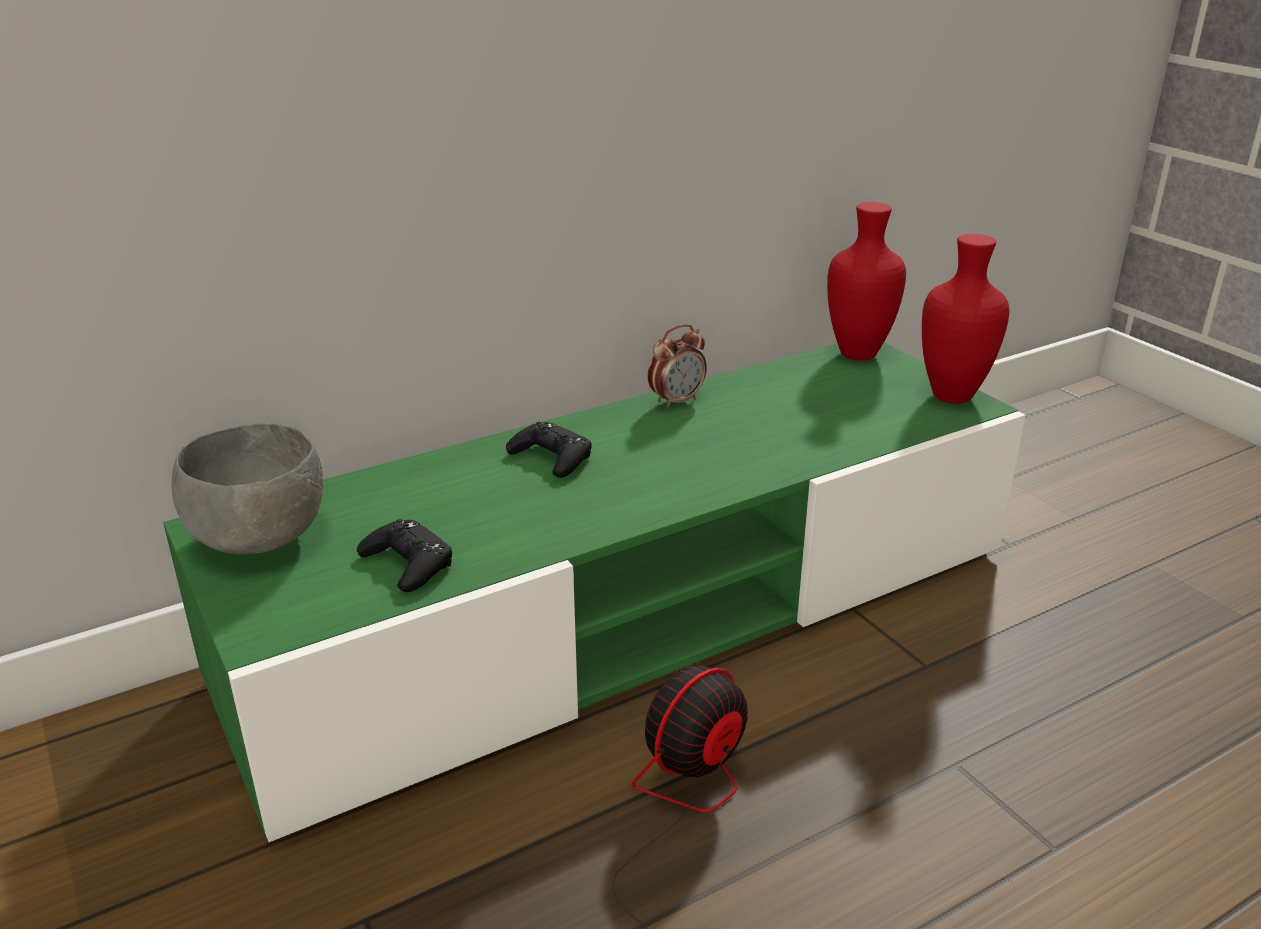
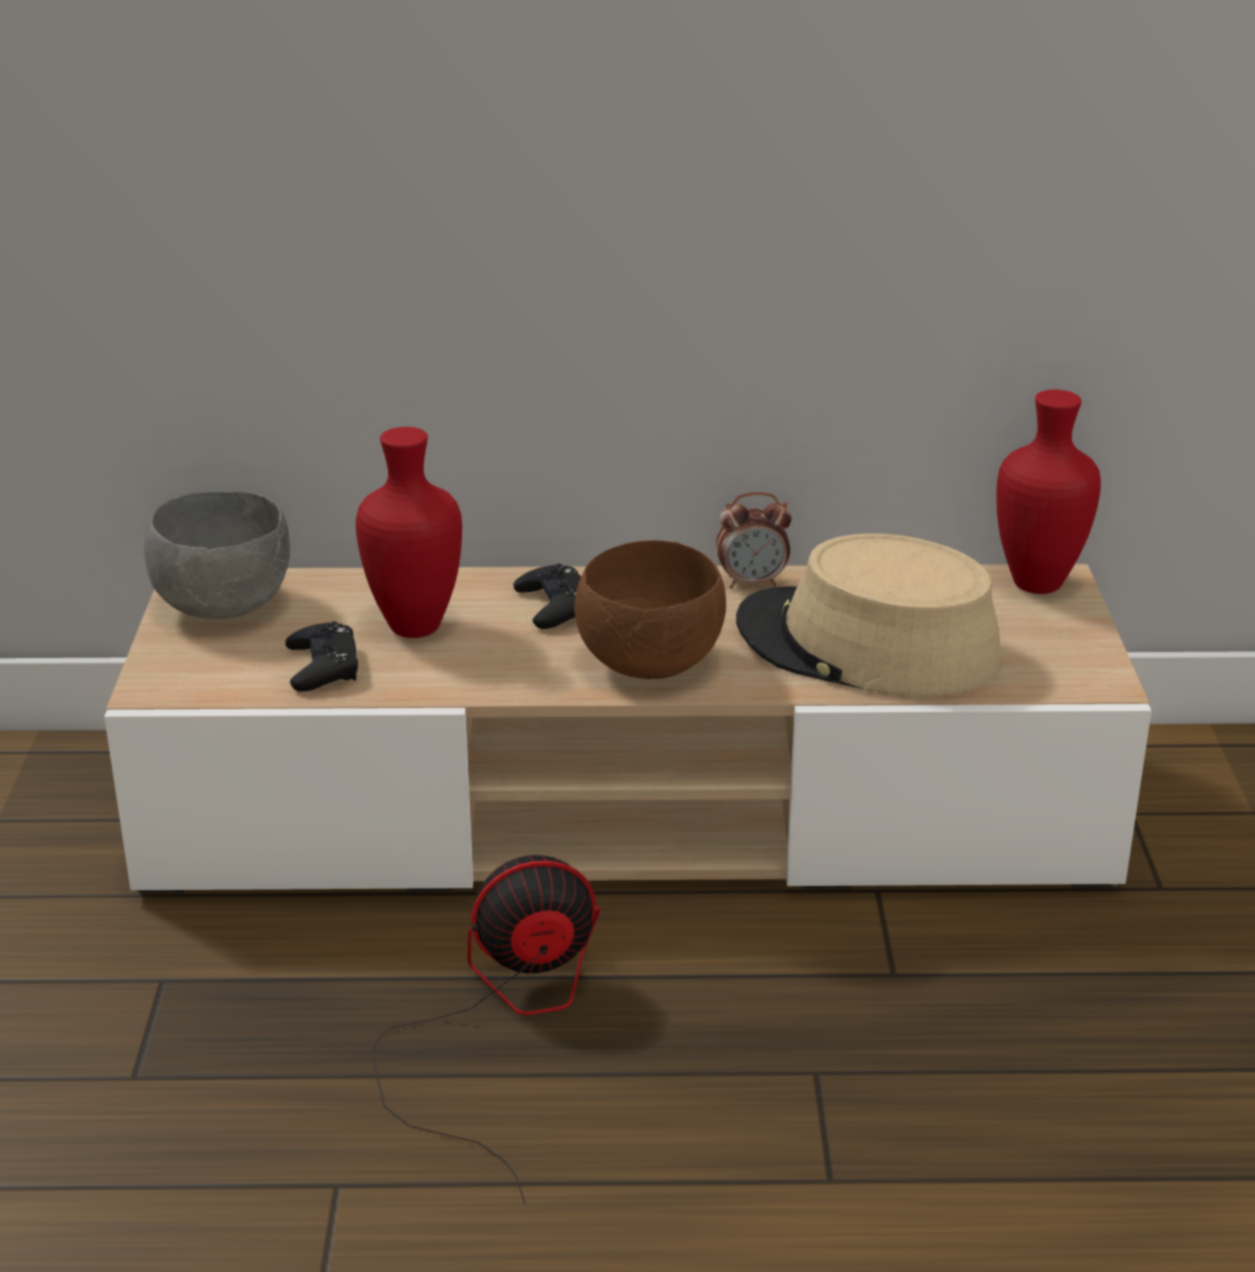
camera: 30 degrees right, 0 degrees up
(630, 613) = (627, 814): green tv stand -> beige tv stand
(677, 480) = (653, 665): none -> brown bowl
(805, 423) = (866, 645): none -> beige hat
(951, 395) = (1086, 662): red vase -> red vase (417, 626)

